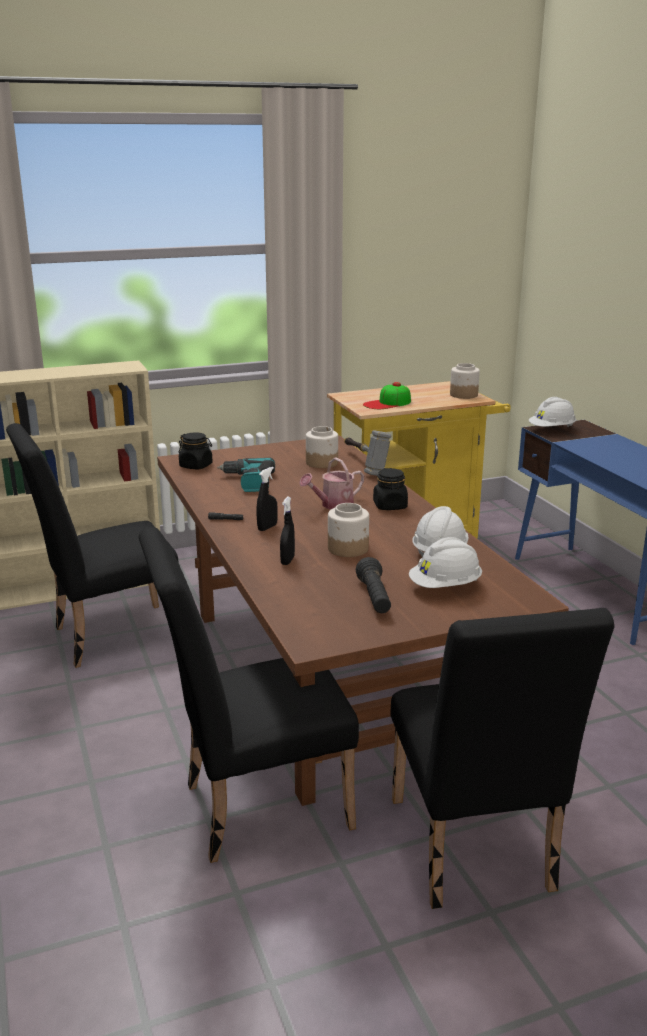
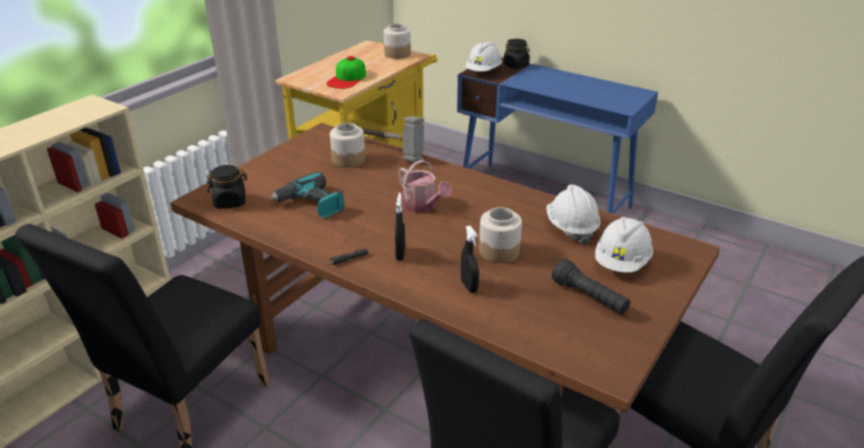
camera: 35 degrees left, 10 degrees up
(333, 505) = (422, 206): watering can -> watering can turned 60 degrees counterclockwise
(390, 506) = (469, 191): black jar -> black jar (516, 65)

